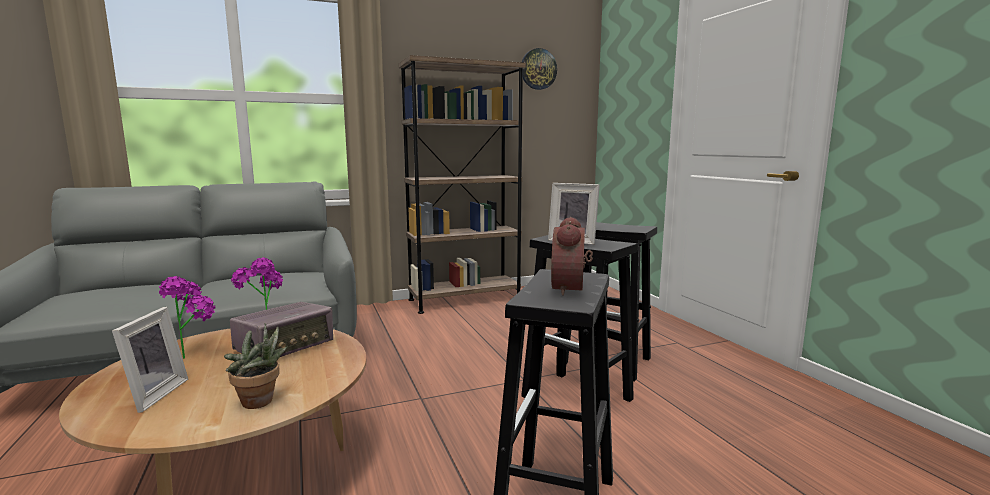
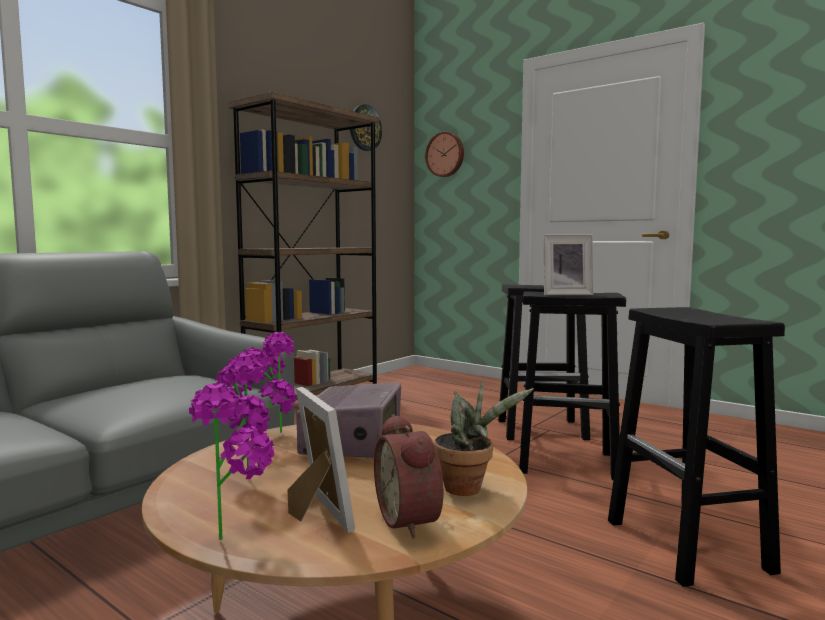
camera: 30 degrees left, 5 degrees down
(100, 396) = (241, 535): none -> potted plant
(572, 288) = (708, 315): alarm clock -> alarm clock (412, 520)
(619, 87) = (445, 154): none -> wall clock

